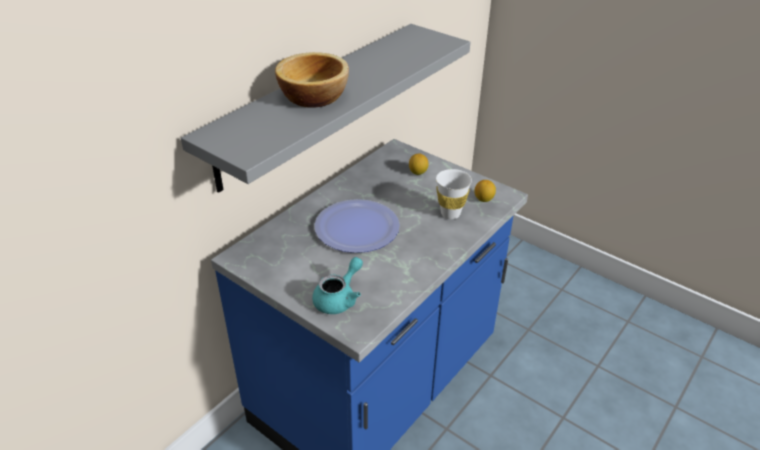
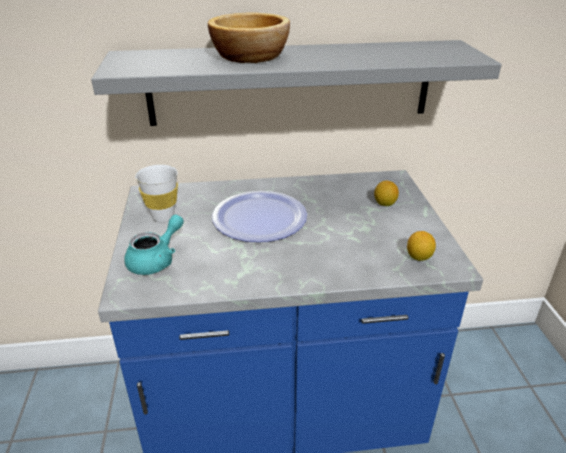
camera: 45 degrees right, 5 degrees down
(339, 298) = (157, 260): turquoise teapot -> turquoise teapot turned 45 degrees counterclockwise
(450, 214) = (361, 251): white cup -> white cup (163, 217)

